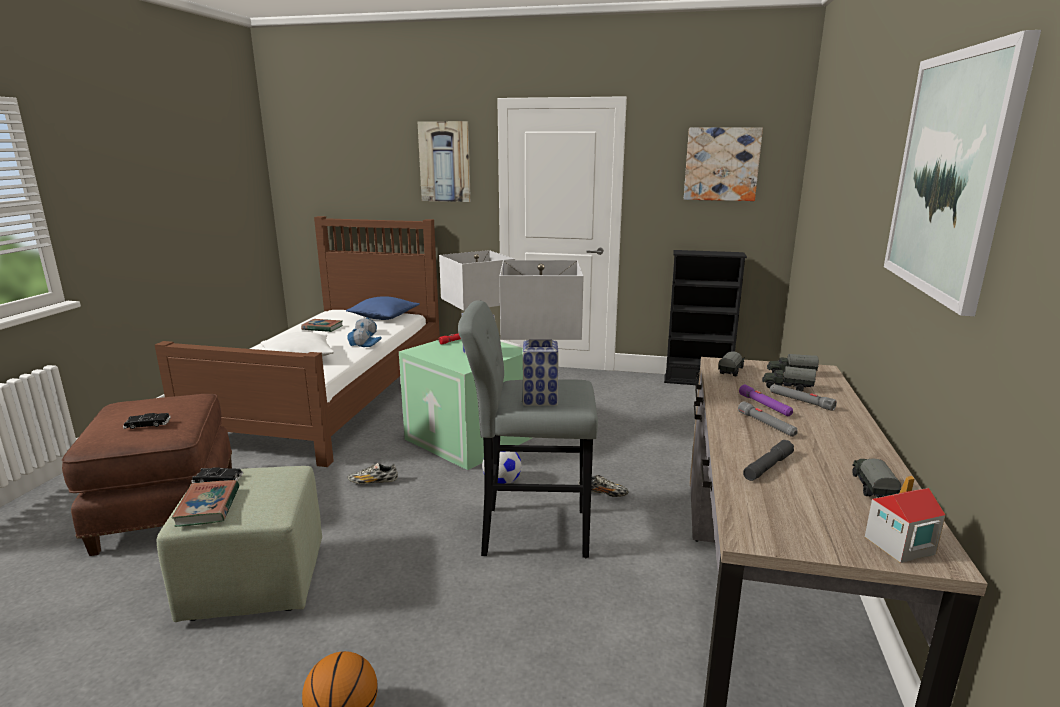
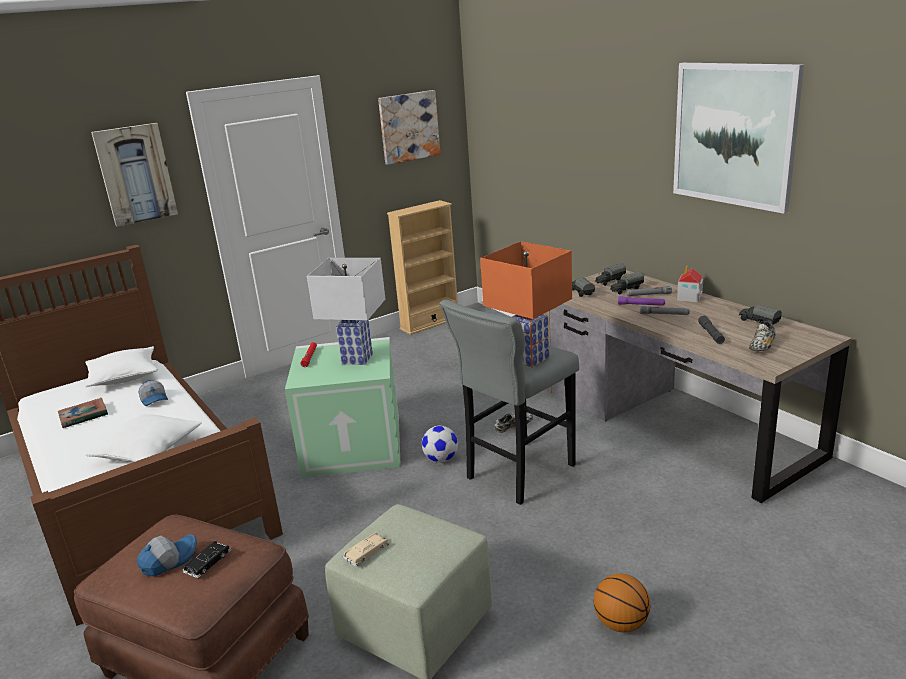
camera: 45 degrees left, 5 degrees up
(208, 507) = (412, 566): book -> none
(218, 480) = (366, 552): black toy car -> beige toy car
(364, 344) = (182, 407): cap -> cap (168, 560)
(373, 482) = (349, 518): shoe -> shoe (762, 346)
(384, 316) = (124, 376): blue pillow -> white pillow
(541, 399) = (530, 359): white table lamp -> orange table lamp
(697, 381) = (430, 323): black bookcase -> beige bookcase
(898, 545) = (810, 339): toy house -> toy house (689, 298)

